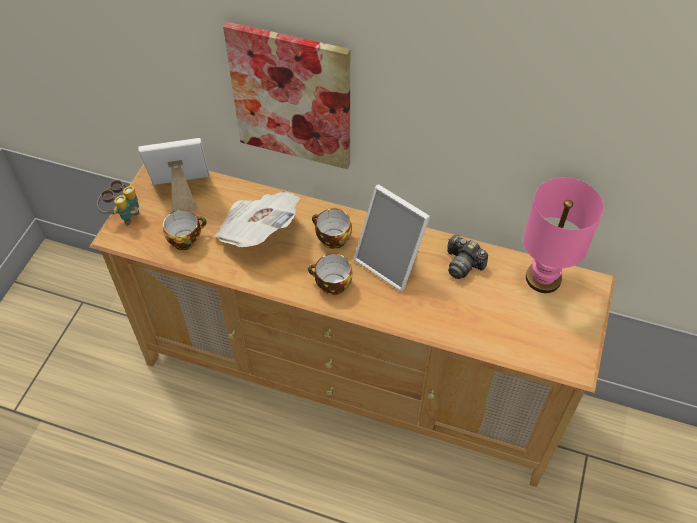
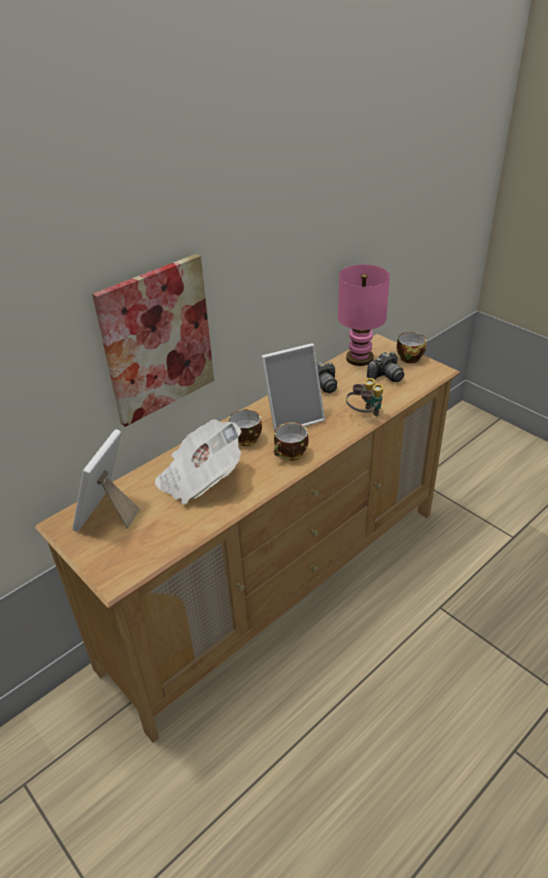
camera: 60 degrees left, 15 degrees down
(124, 214) = (94, 565): binoculars -> binoculars (364, 415)
(186, 239) = (166, 527): cup -> cup (408, 357)
(525, 317) = (386, 376): none -> camera

